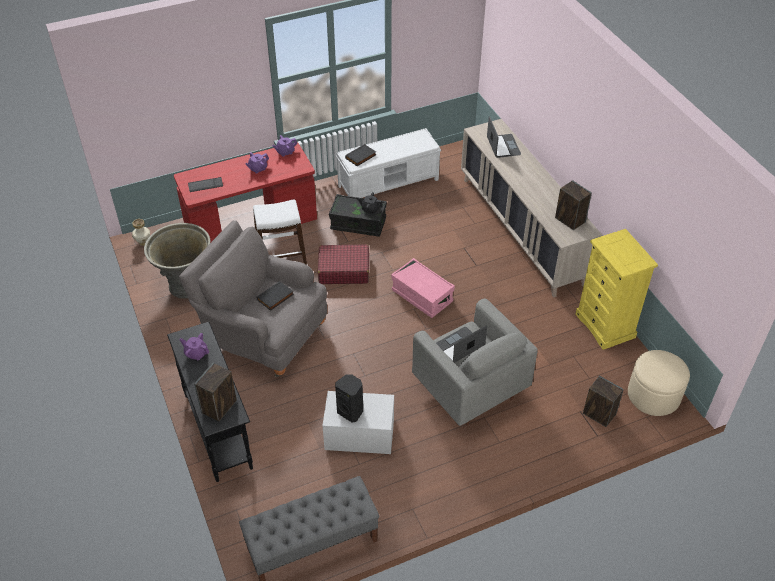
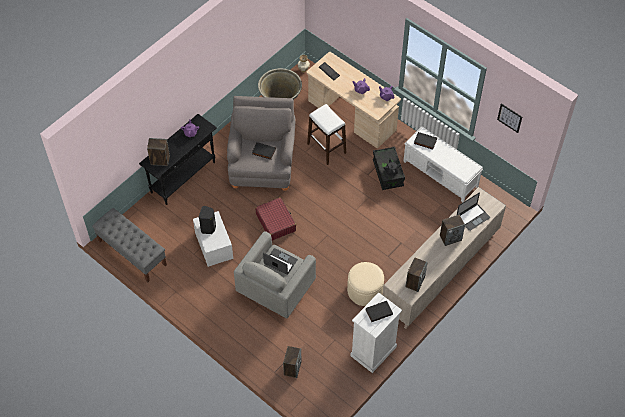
camera: 65 degrees right, 10 degrees up
(251, 225) = (351, 116): red desk -> beige desk
(343, 270) = (339, 183): red suitcase -> red suitcase (275, 222)
(422, 296) = (341, 235): pink storage box -> none
(433, 35) = (509, 118): none -> picture
(522, 172) = (450, 237): none -> speaker
(605, 326) = (373, 351): yellow dresser -> white dresser
(619, 248) = (379, 311): none -> black book
(653, 395) = (325, 396): beige ottoman -> beige ottoman (365, 290)

